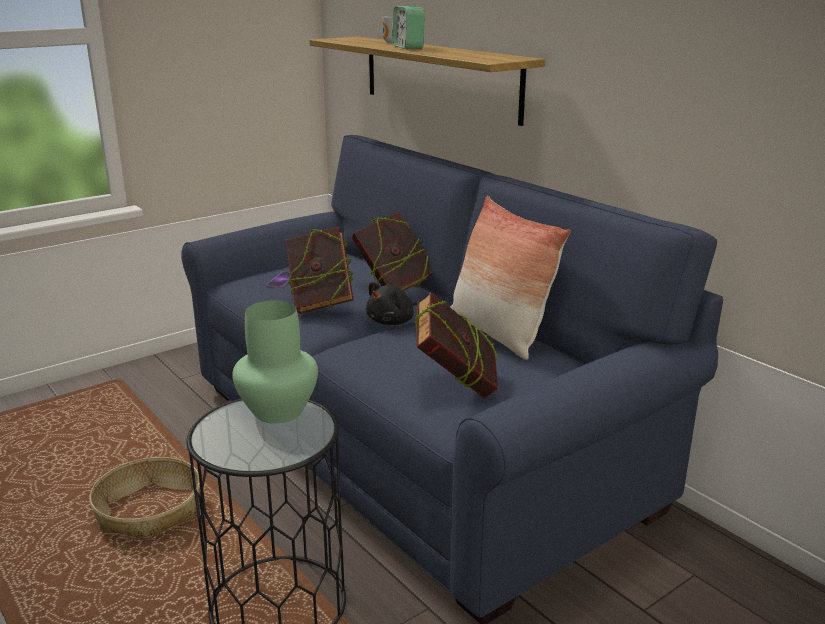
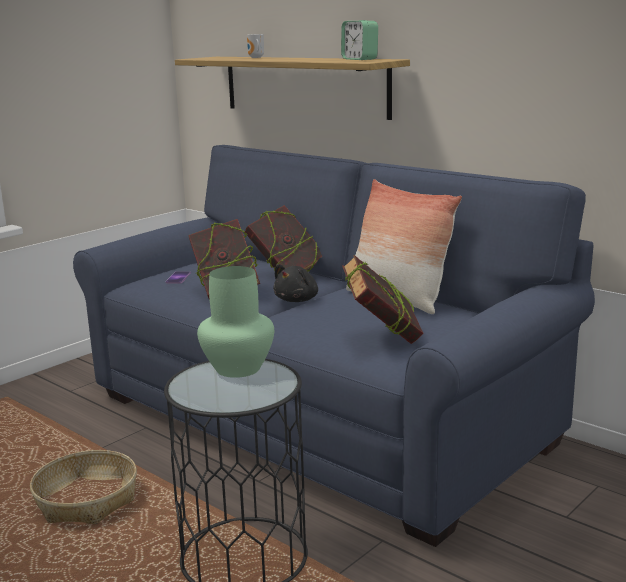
camera: 10 degrees left, 5 degrees down
(408, 47) = (277, 59): alarm clock -> alarm clock (359, 59)

